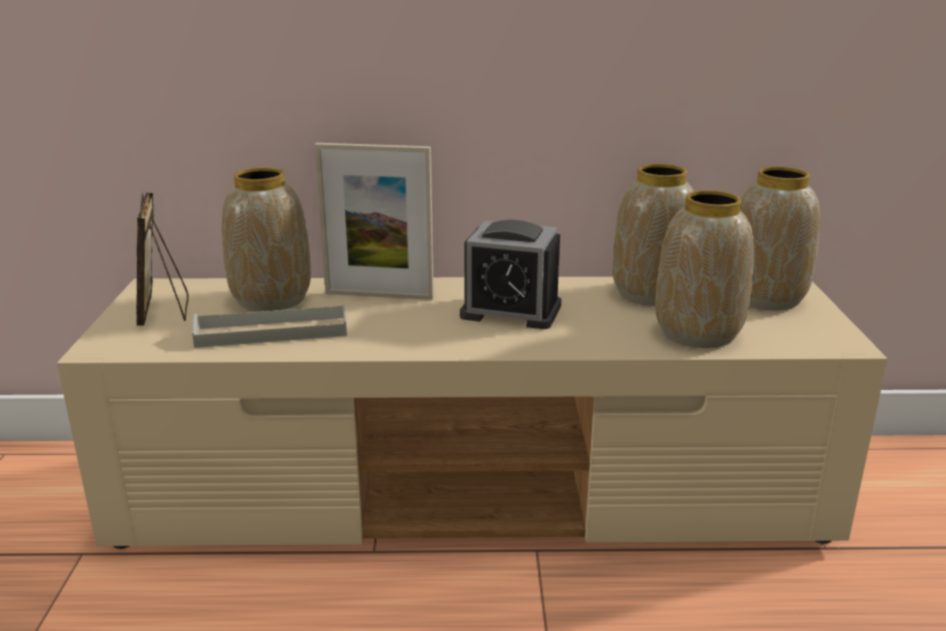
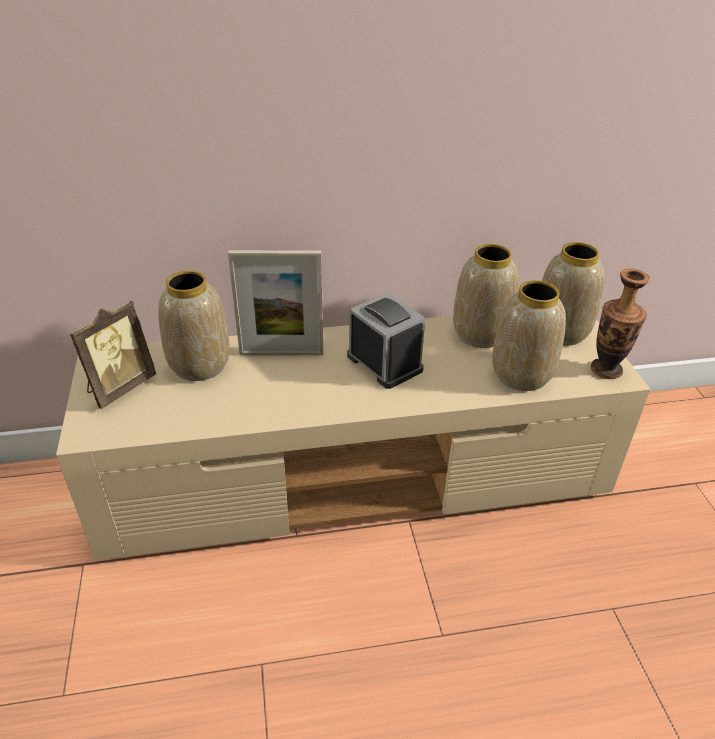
camera: 10 degrees left, 15 degrees up
(164, 311) = (119, 387): picture frame -> picture frame turned 120 degrees counterclockwise
(272, 332) = (212, 403): grey tray -> none
(511, 311) = (384, 363): alarm clock -> alarm clock turned 135 degrees counterclockwise
(824, 336) = (606, 370): none -> vase

